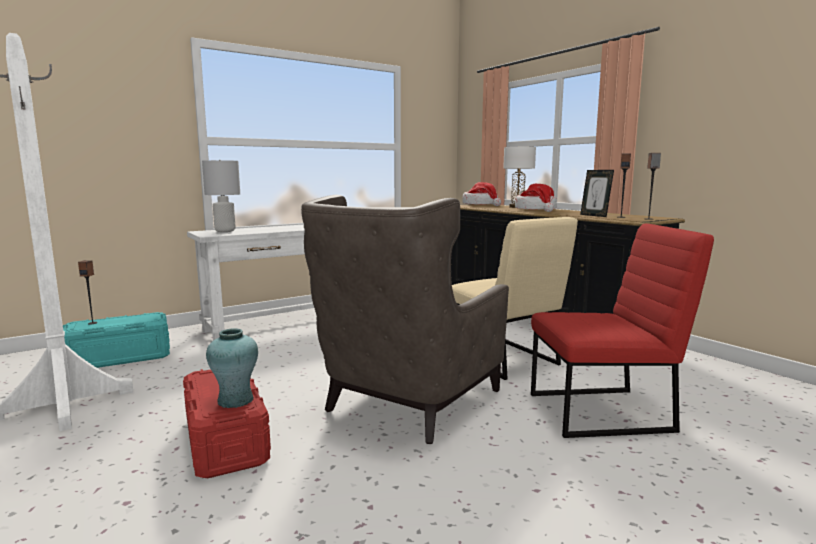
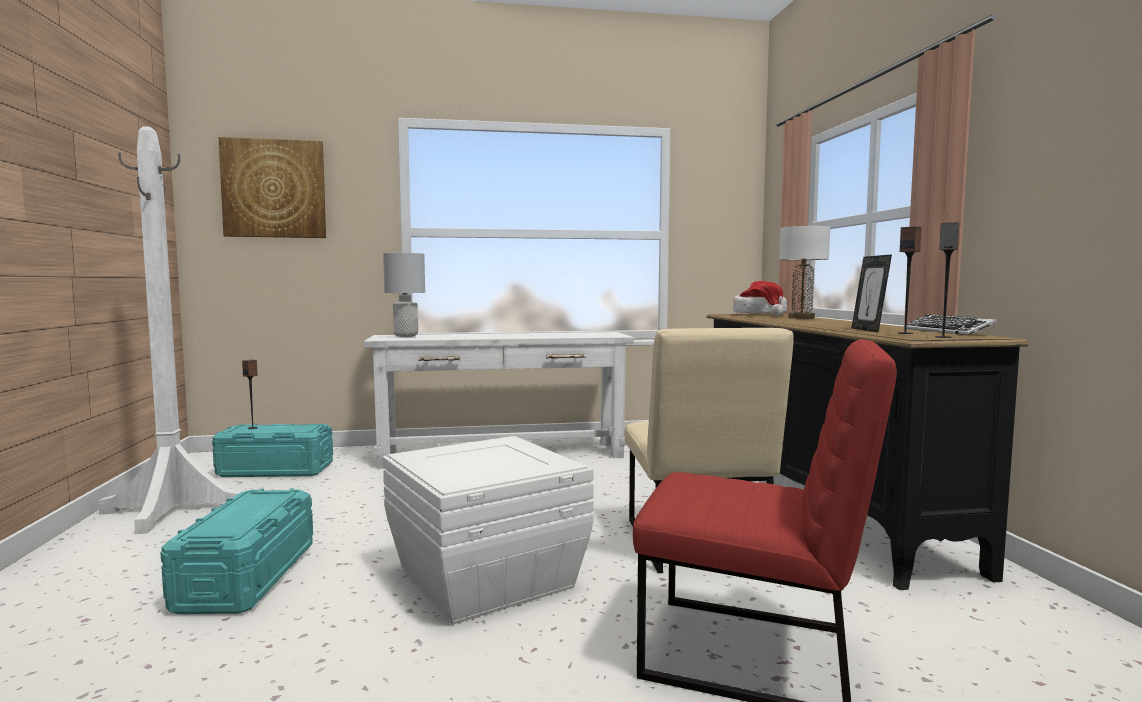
camera: 25 degrees right, 5 degrees down
(72, 96) = (274, 189): none -> picture
(225, 440) = (246, 577): red storage box -> turquoise storage box
(235, 400) = (231, 527): turquoise vase -> none
(407, 403) = (486, 577): grey armchair -> white storage box
(536, 210) = (811, 321): hat -> none
(632, 215) = (947, 331): none -> keyboard

